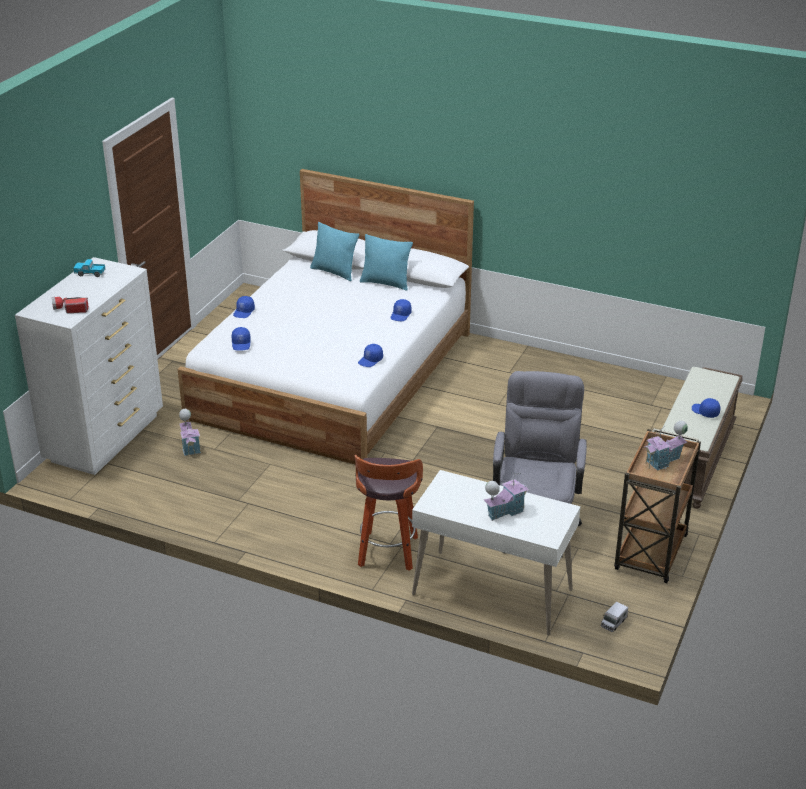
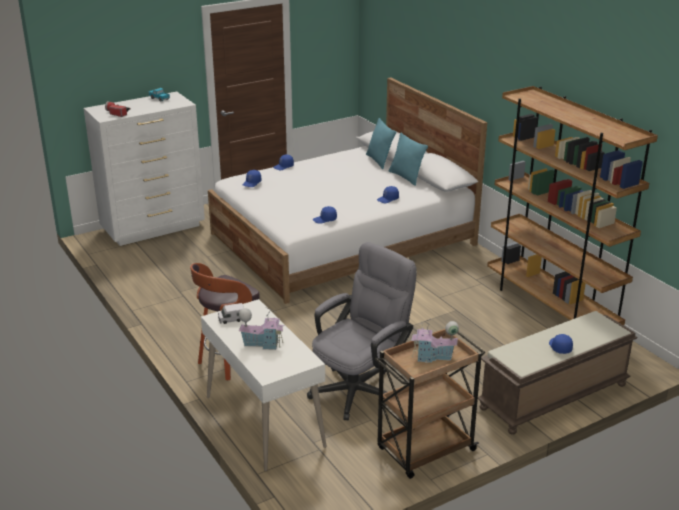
camera: 35 degrees right, 5 degrees down
(190, 447) = (194, 250): toy house -> none
(602, 376) = (551, 307): none -> brown bookcase
(613, 622) = (327, 486): toy truck -> toy truck (231, 319)

